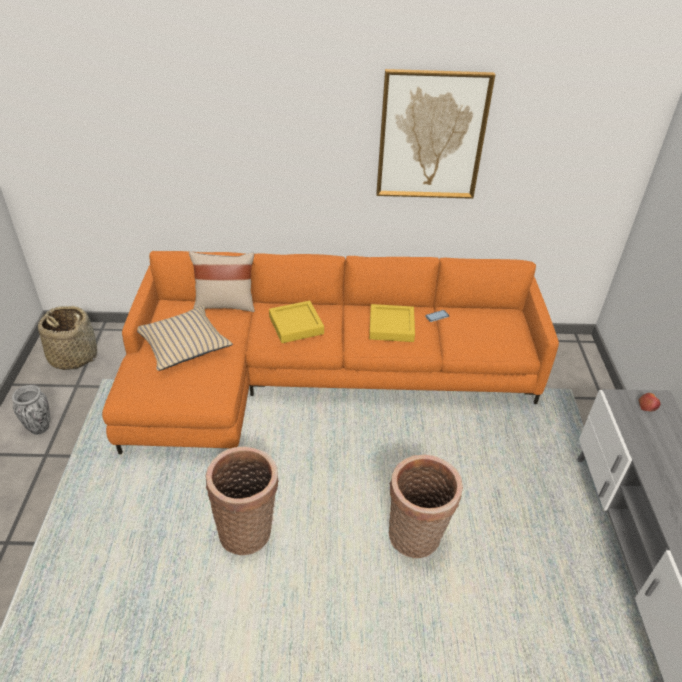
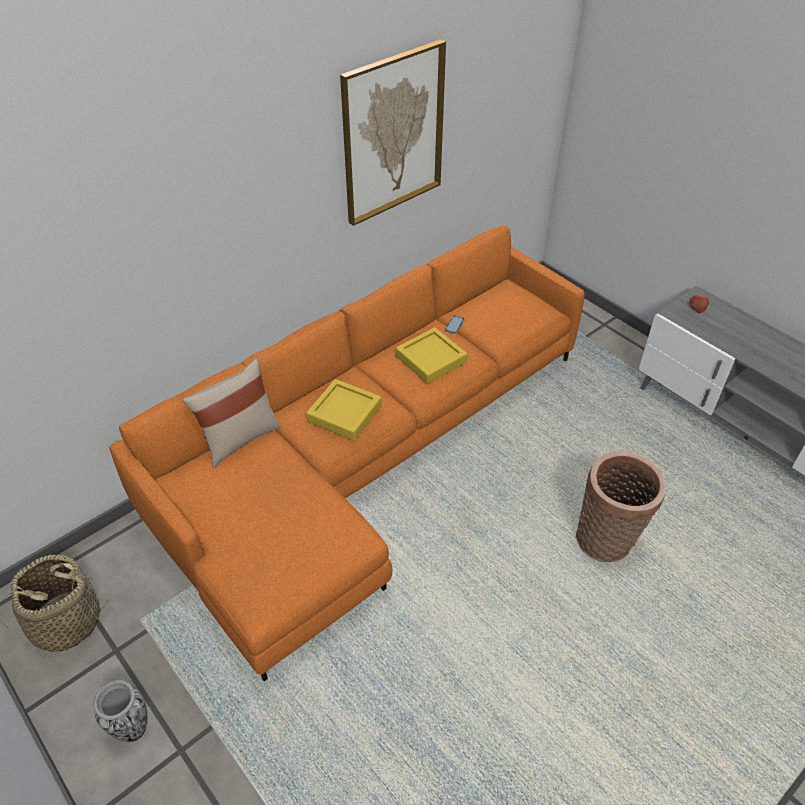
camera: 40 degrees left, 5 degrees up
(183, 344) = (255, 510): beige pillow -> none
(248, 530) = (476, 646): basket -> none

